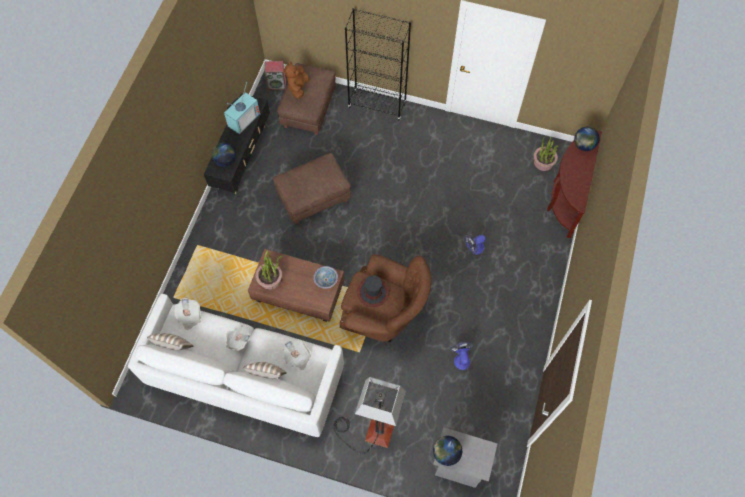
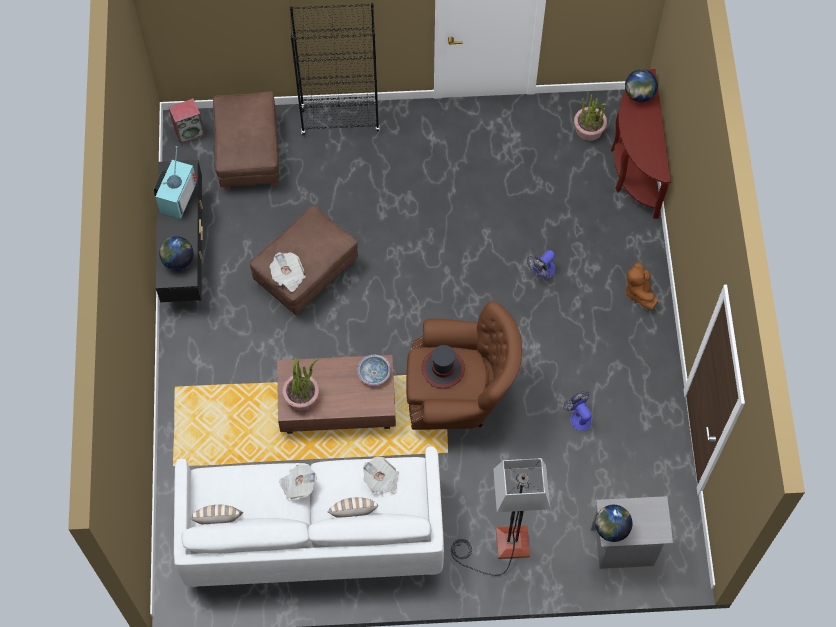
camera: 20 degrees left, 0 degrees up
(189, 316) = (221, 478): newspaper -> newspaper (288, 276)
(298, 87) = (232, 130): brown plush toy -> brown plush toy (639, 292)

